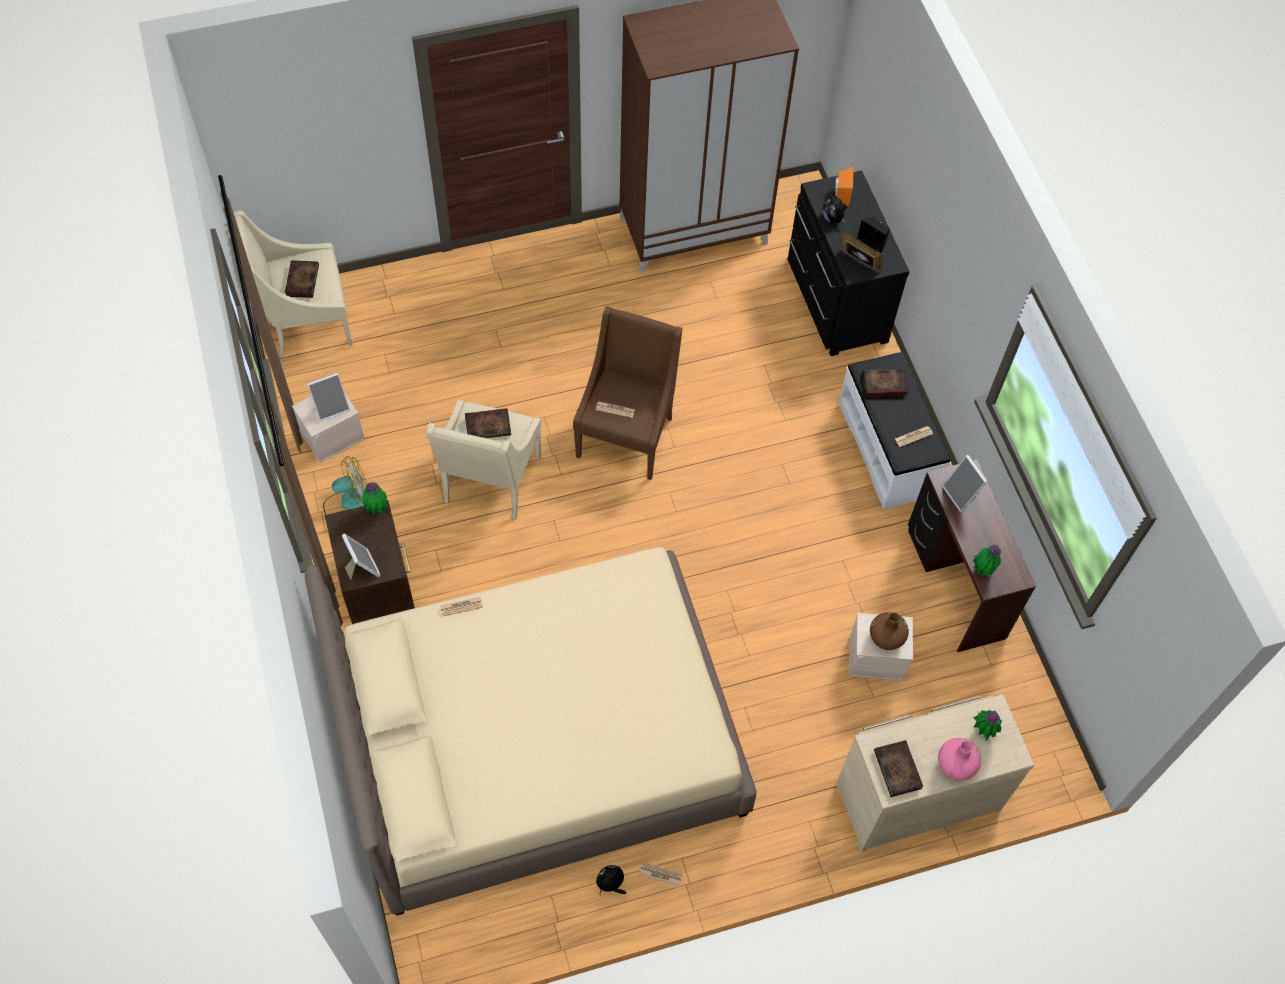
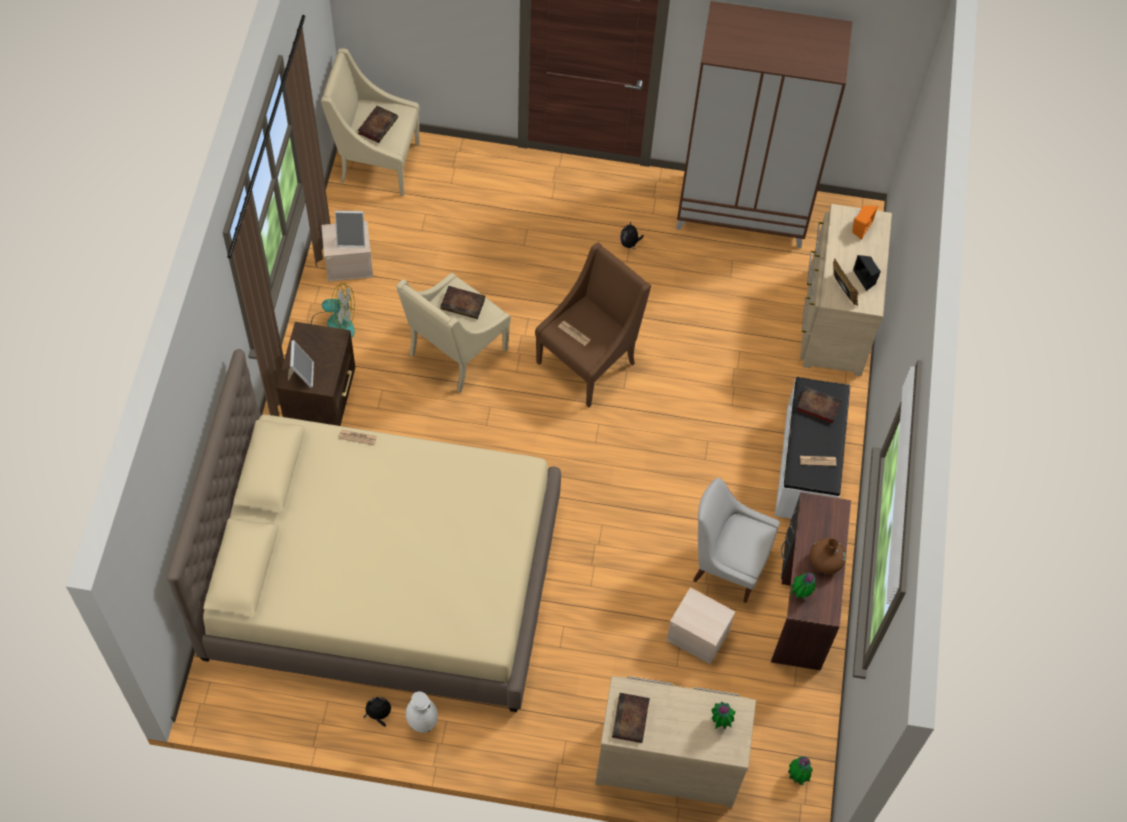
camera: 25 degrees right, 0 degrees up
(377, 509) = (338, 334): potted plant -> potted plant (797, 776)
(660, 874) = (422, 725): newspaper -> white vase
(833, 218) = (841, 245): plush toy -> plush toy (629, 243)
(834, 301) = (833, 321): black dresser -> beige dresser
(865, 575) = (727, 563): none -> white chair
(886, 637) = (703, 618): brown vase -> brown vase (825, 562)
(955, 765) = (681, 737): pink vase -> none
(961, 495) = (819, 523): picture frame -> none

